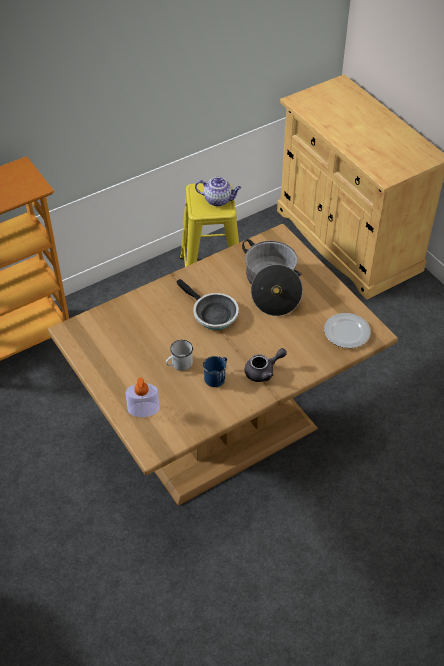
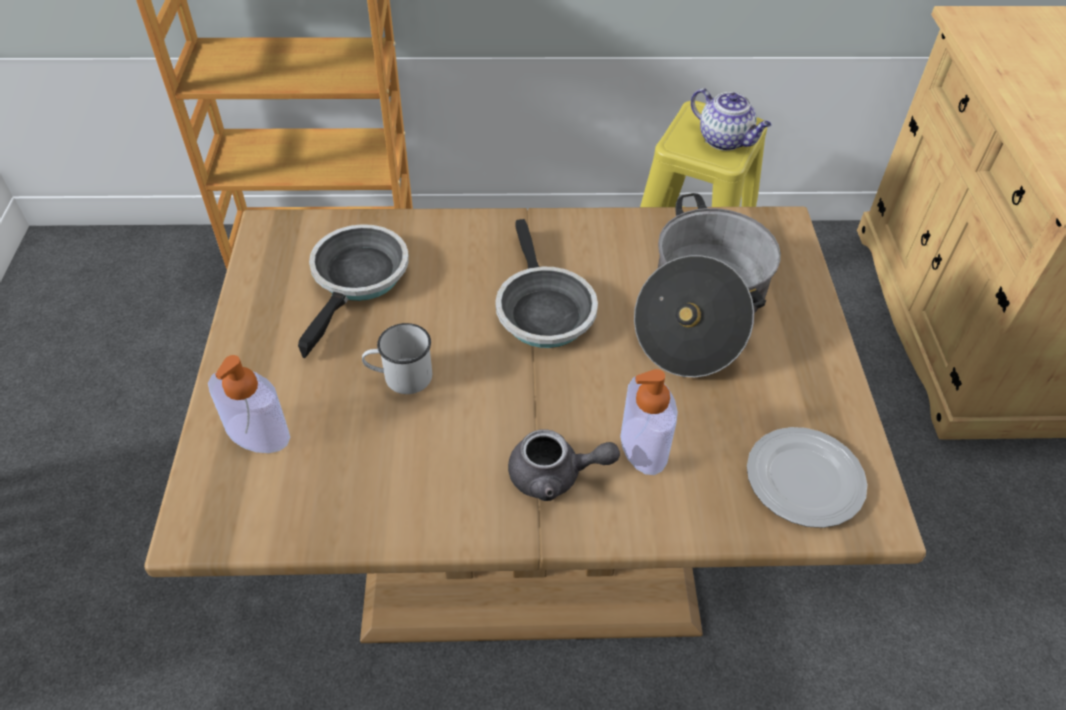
camera: 30 degrees right, 0 degrees up
(128, 335) = (358, 280): none -> frying pan
(217, 376) = (451, 438): blue mug -> none
(286, 346) = (643, 446): none -> soap dispenser

